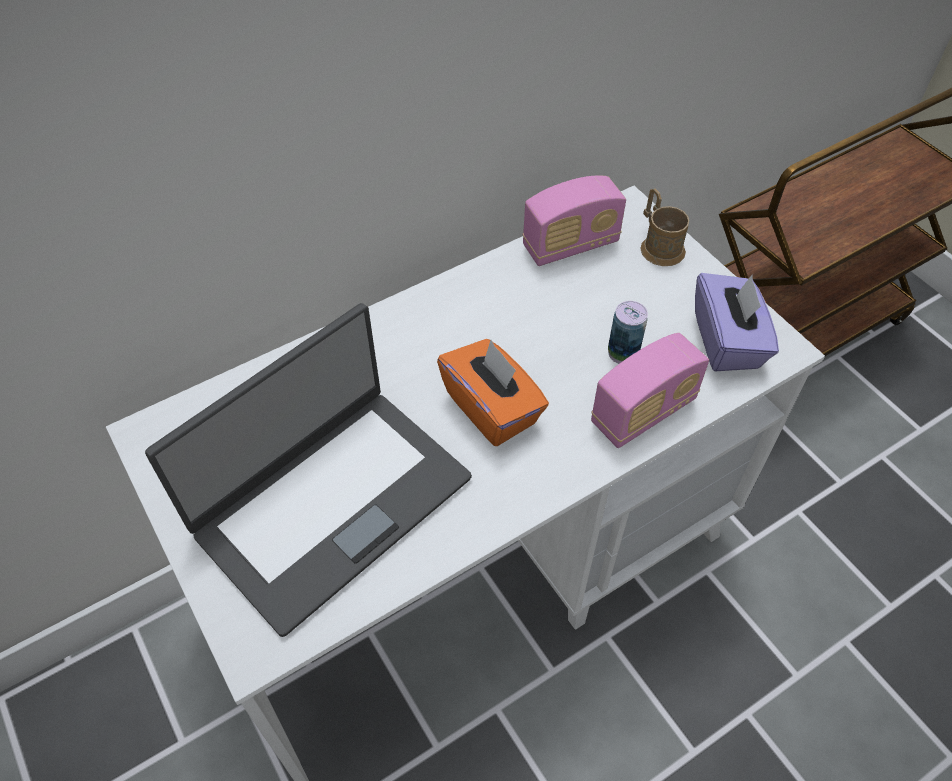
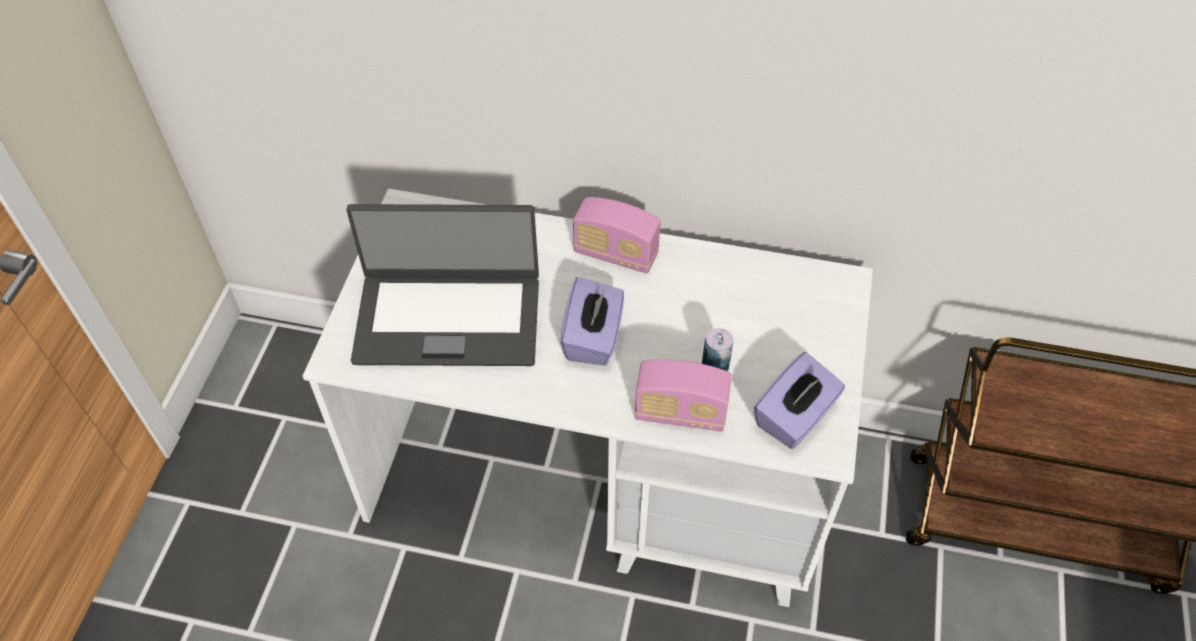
camera: 45 degrees right, 0 degrees up
(492, 408) = (593, 338): orange tissue box -> purple tissue box
(570, 245) = (770, 276): radio -> radio (615, 254)
(658, 245) = (833, 321): brown mug -> none

